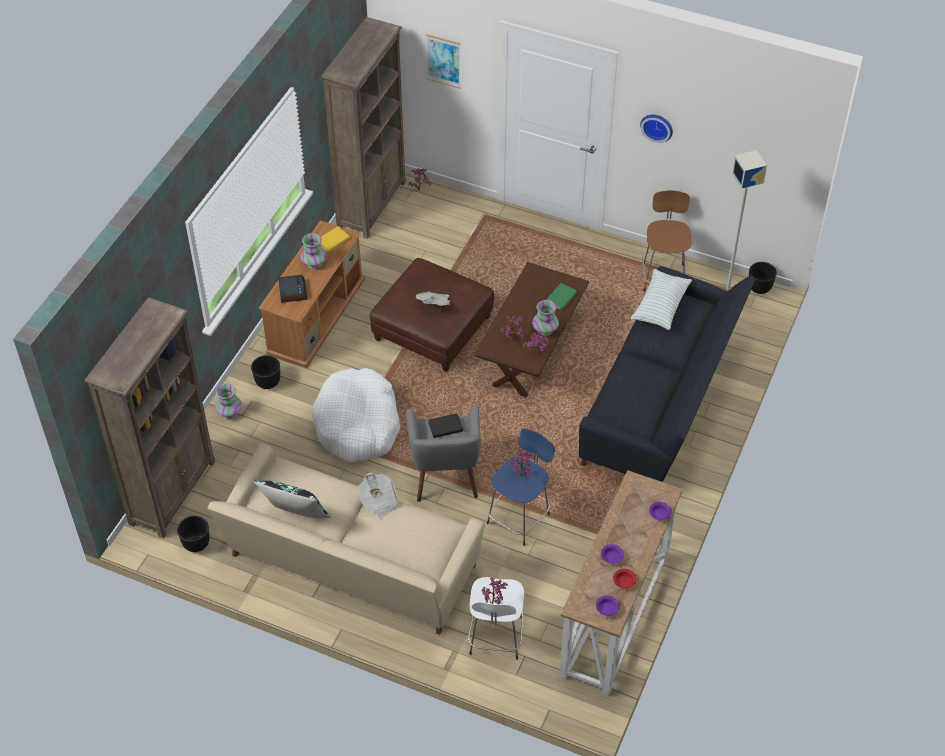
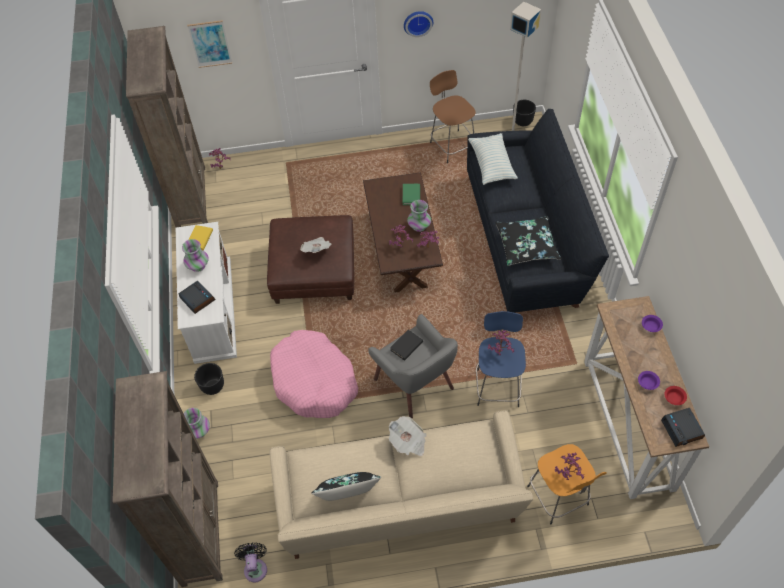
camera: 30 degrees left, 5 degrees up
(196, 544) = (255, 567): black planter -> black fan
(316, 315) = (212, 308): brown tv stand -> white tv stand
(357, 424) = (314, 381): white dog bed -> pink dog bed
(495, 638) = (559, 497): white stool -> orange stool
(607, 609) = (682, 429): purple bowl -> alarm clock
(628, 397) = (527, 245): none -> black pillow

